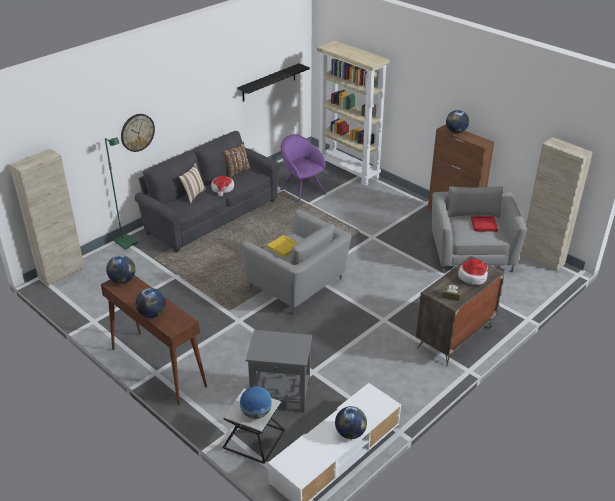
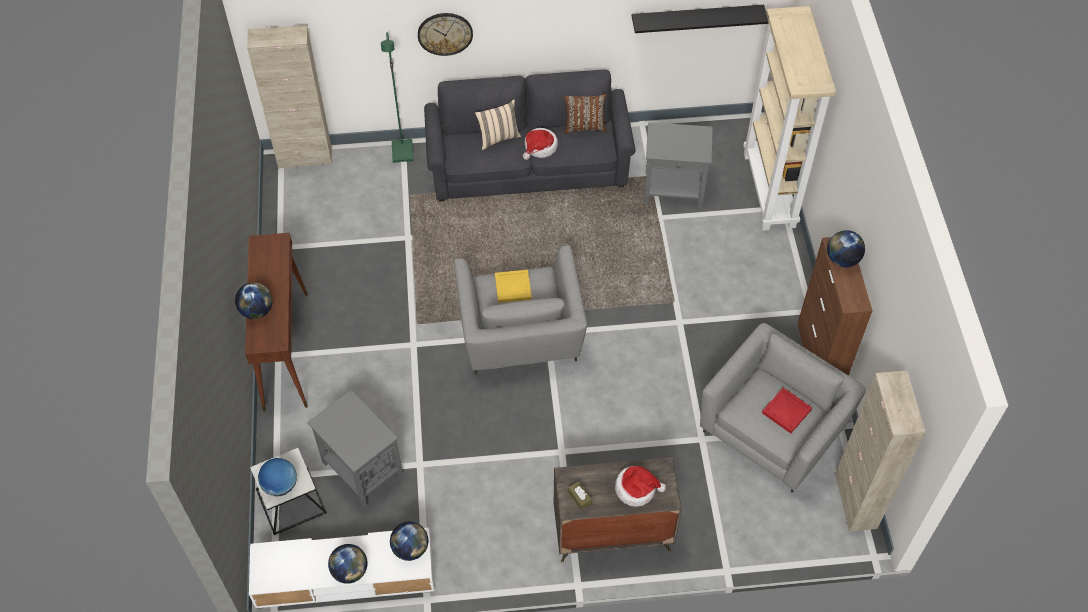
camera: 40 degrees right, 20 degrees up
(123, 280) = (272, 245): globe -> globe (410, 549)
(301, 190) = (673, 189): purple armchair -> grey side table

